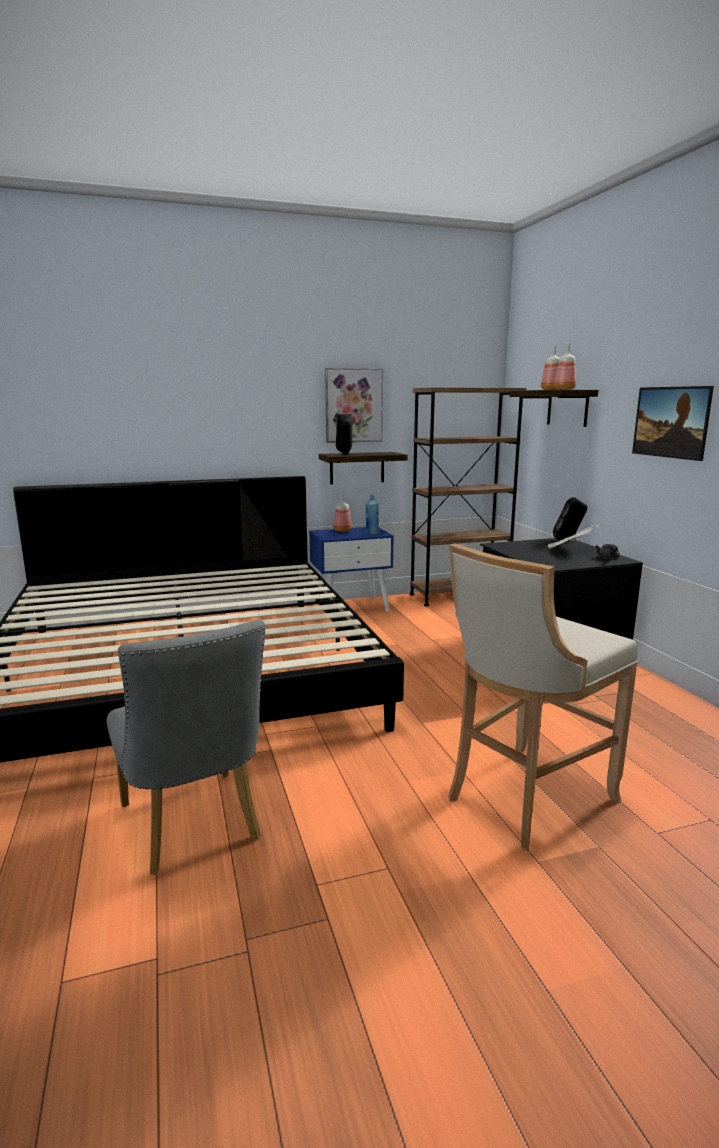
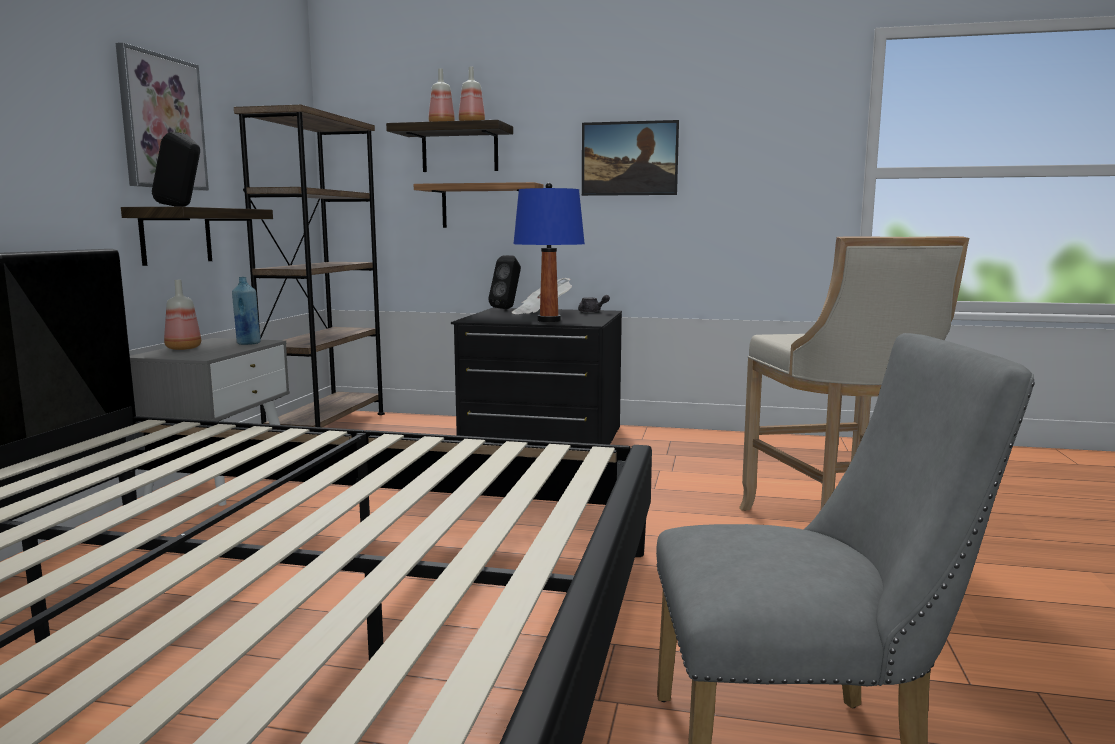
camera: 60 degrees left, 5 degrees down
(351, 607) = (221, 482): blue nightstand -> grey nightstand
(536, 557) = (549, 320): none -> blue table lamp
(576, 455) = (485, 206): none -> shelf

